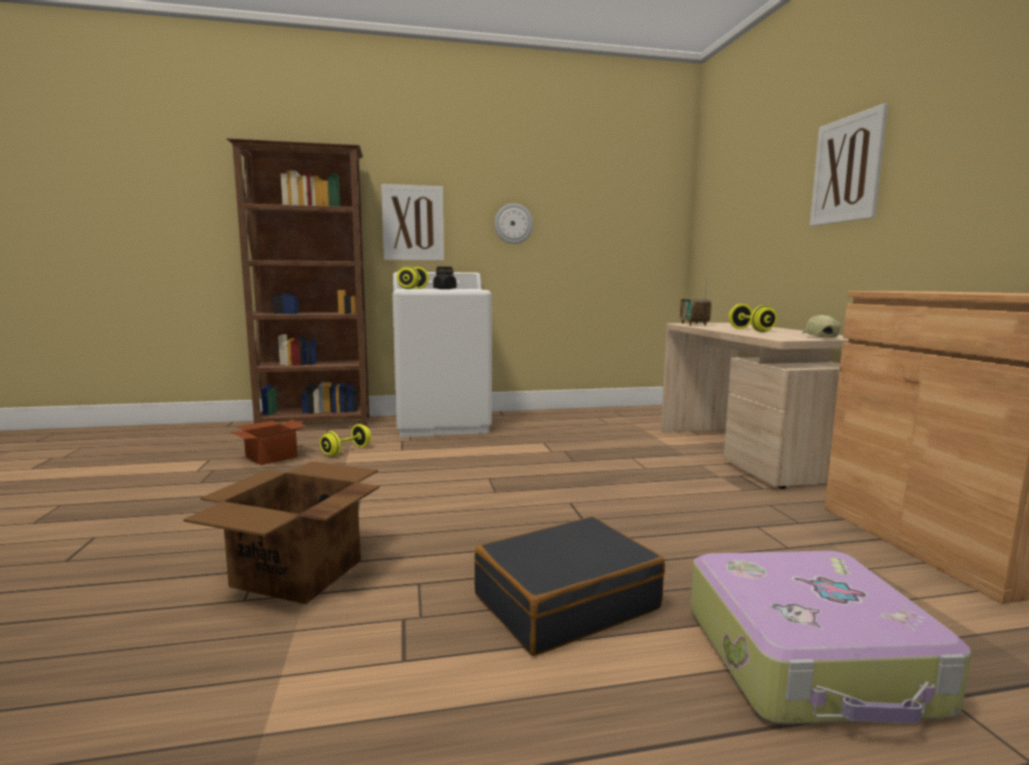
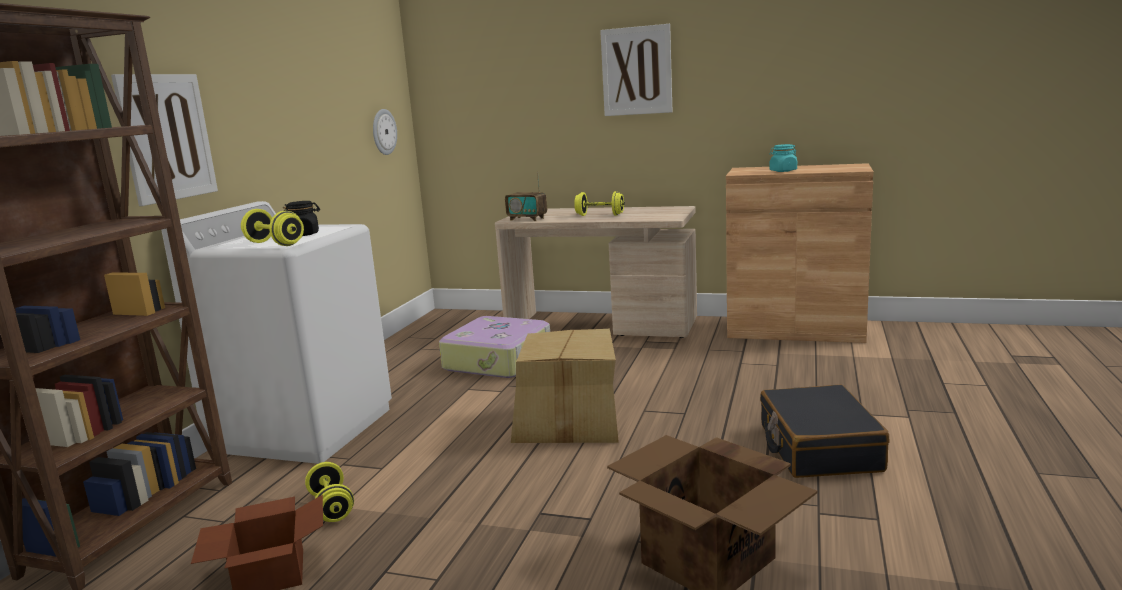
camera: 60 degrees left, 5 degrees up
(513, 224) = (277, 123): wall clock -> wall clock (383, 132)
(517, 481) = (568, 422): none -> cardboard box
(810, 659) = (905, 399): suitcase -> suitcase (499, 360)
(818, 337) = (670, 211): cap -> none
(937, 292) = (783, 171): none -> turquoise jar

